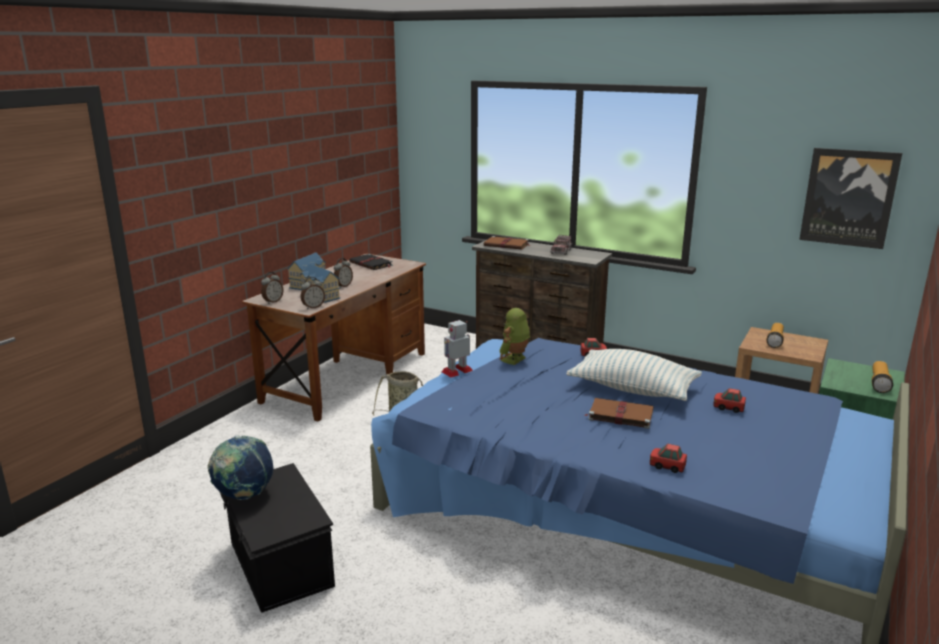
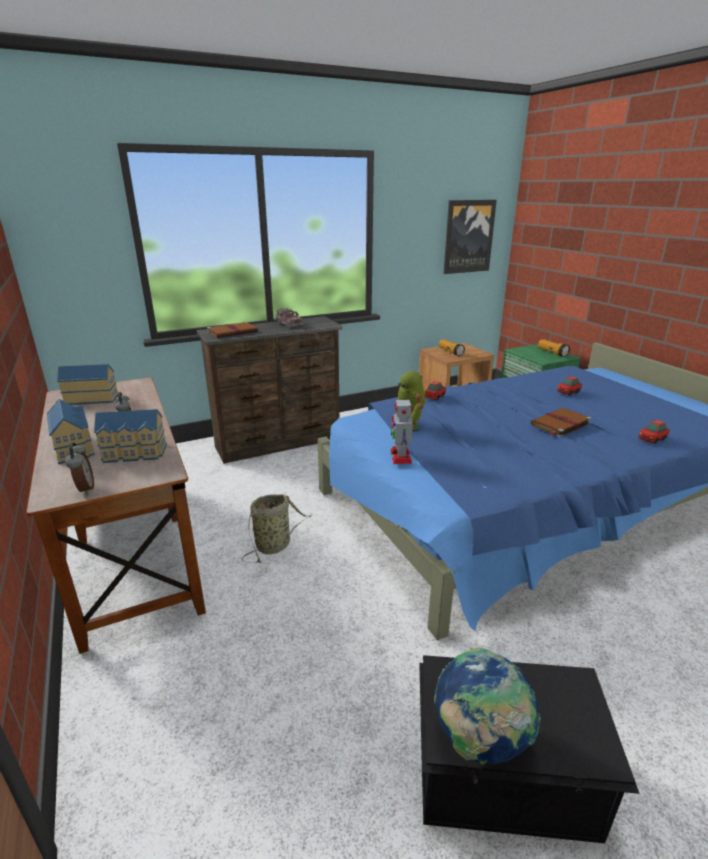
camera: 55 degrees left, 5 degrees up
(313, 307) = (164, 467): alarm clock -> none
(371, 264) = (92, 398): black book -> toy house
(633, 389) = (511, 406): pillow -> none

